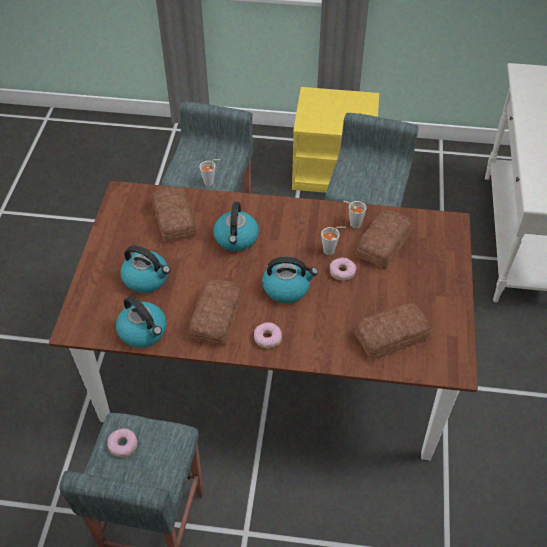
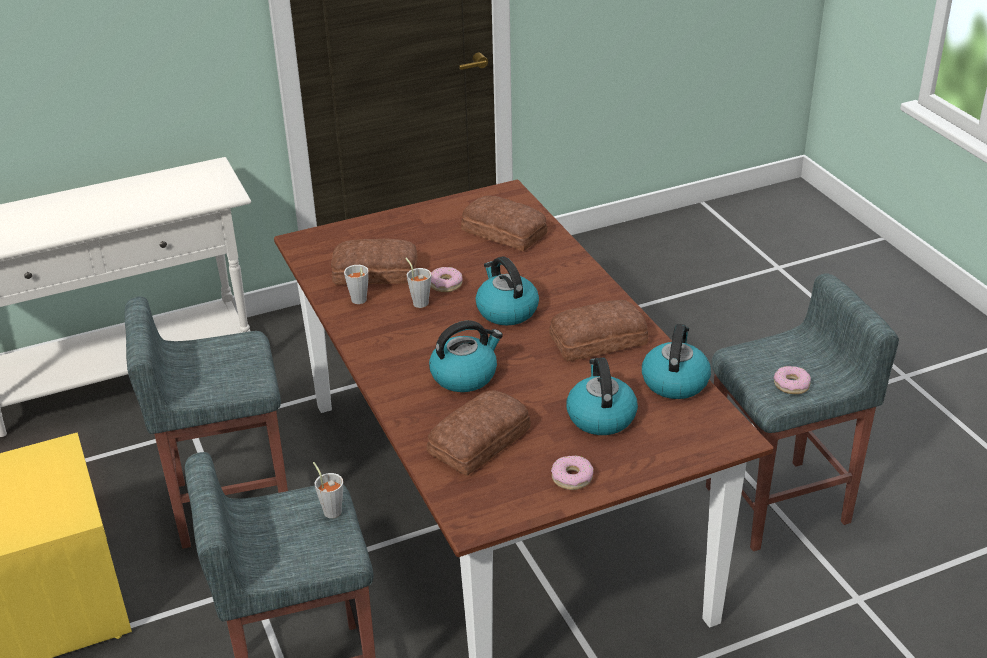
camera: 120 degrees left, 15 degrees down
(268, 338) = (587, 298): donut -> donut (572, 477)

